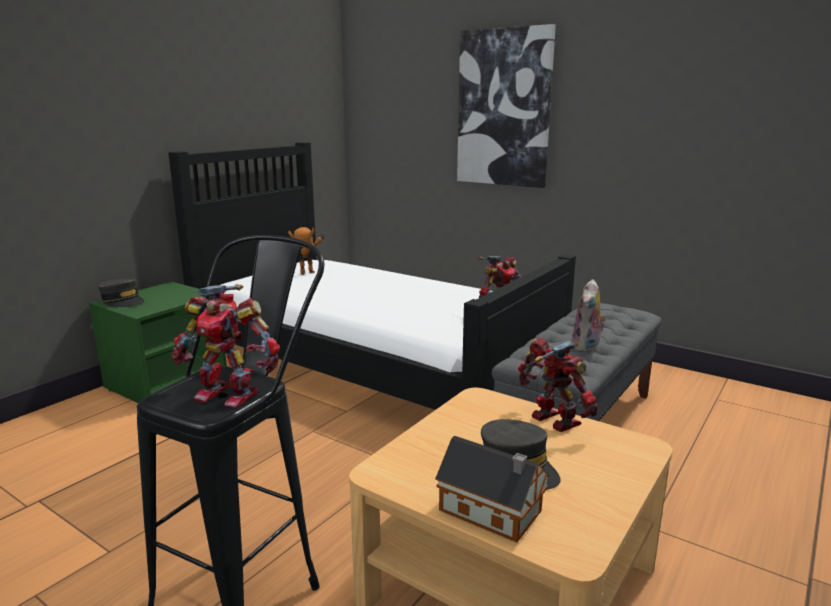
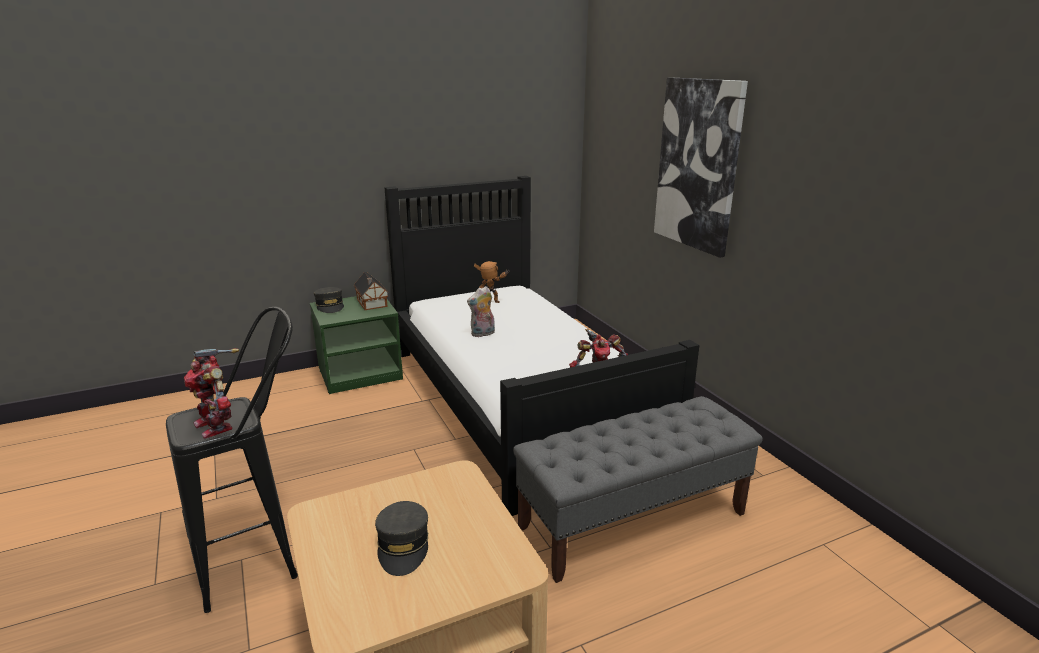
camera: 30 degrees right, 5 degrees up
(493, 512) = (335, 576): toy house -> toy house (372, 303)
(553, 422) = (483, 517): toy robot -> none
(587, 347) = (619, 451): plush toy -> plush toy (483, 334)

